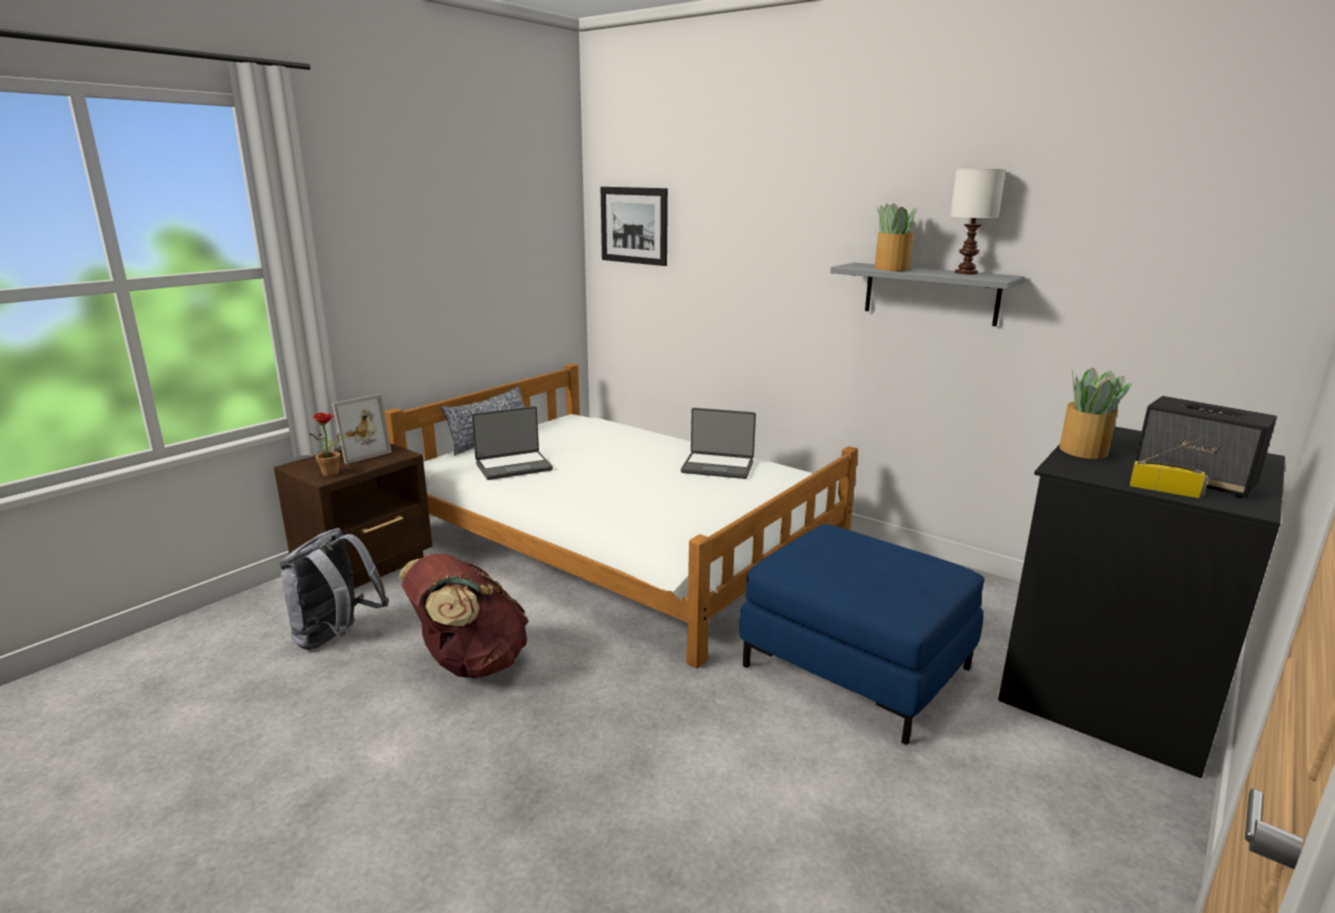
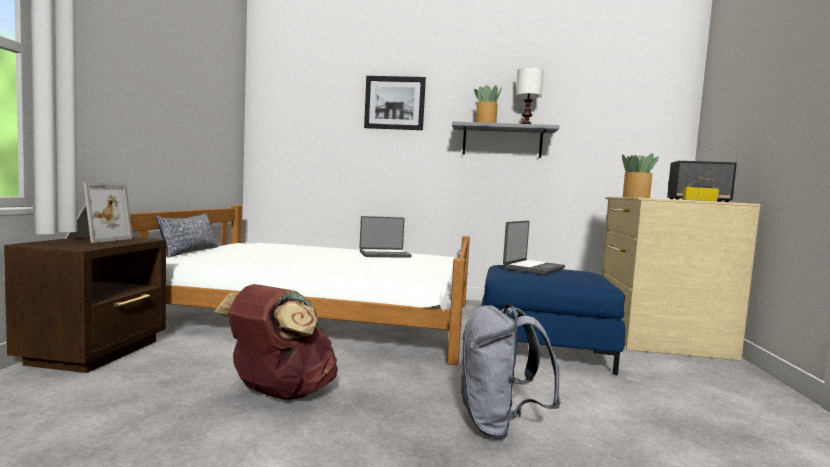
camera: 30 degrees left, 15 degrees down
(334, 473) = (89, 246): potted plant -> none
(336, 638) = (114, 401): grey backpack -> grey backpack (499, 425)
(513, 466) = (234, 258): laptop -> laptop (533, 268)
(634, 225) = (290, 107): picture -> picture (394, 103)
(1107, 686) = (657, 337): black dresser -> beige dresser

